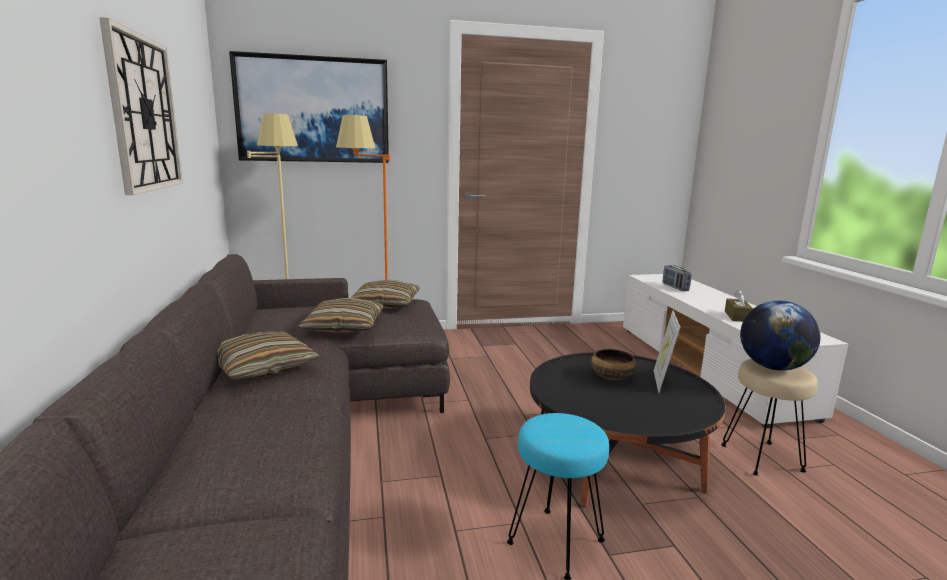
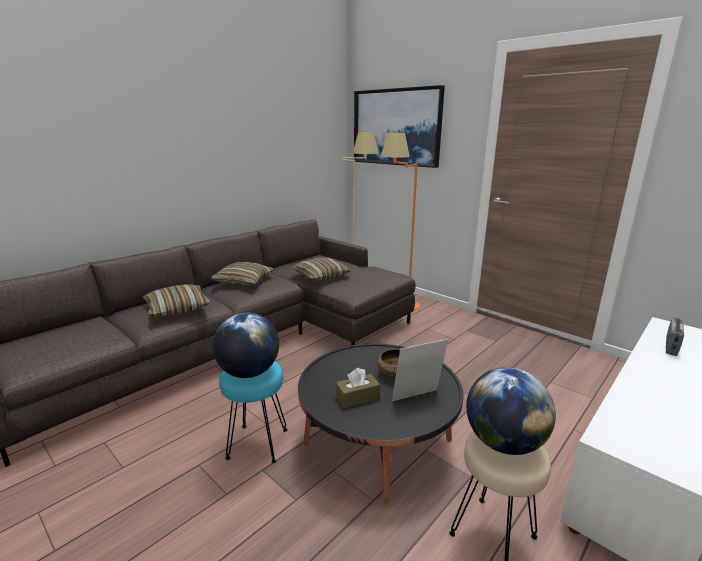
camera: 55 degrees right, 5 degrees up
(144, 114) = (242, 140): wall clock -> none
(385, 304) = (372, 271): pillow -> pillow (177, 308)
(571, 433) = (249, 373): none -> globe
(737, 316) = (646, 400): brown tissue box -> brown tissue box (357, 397)

